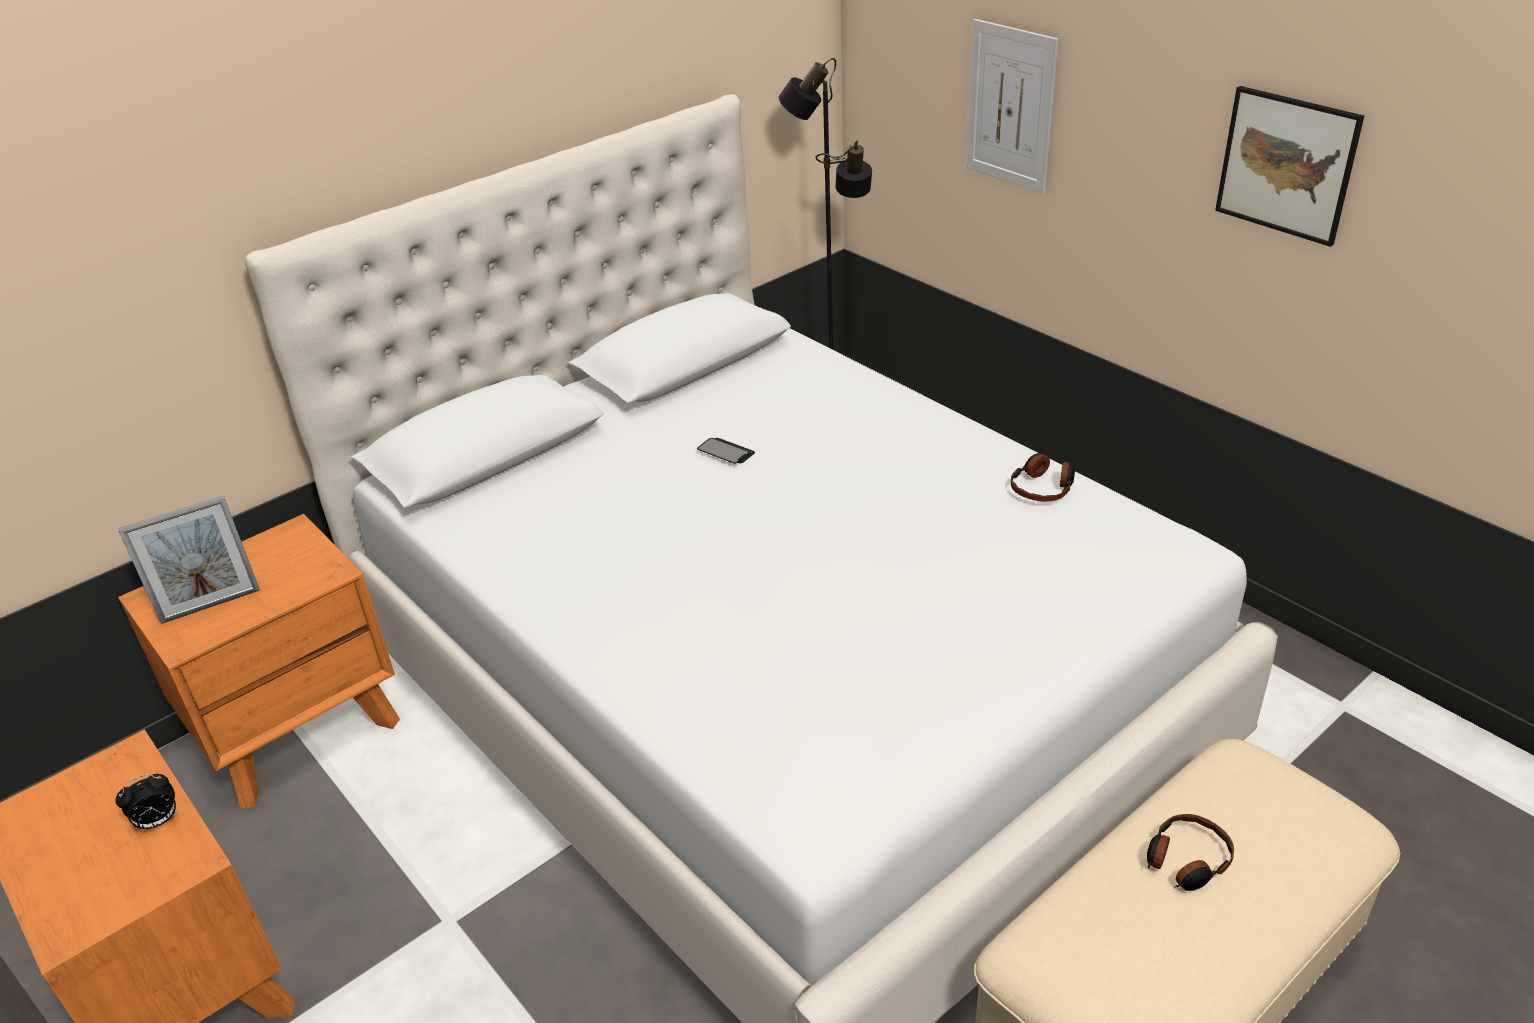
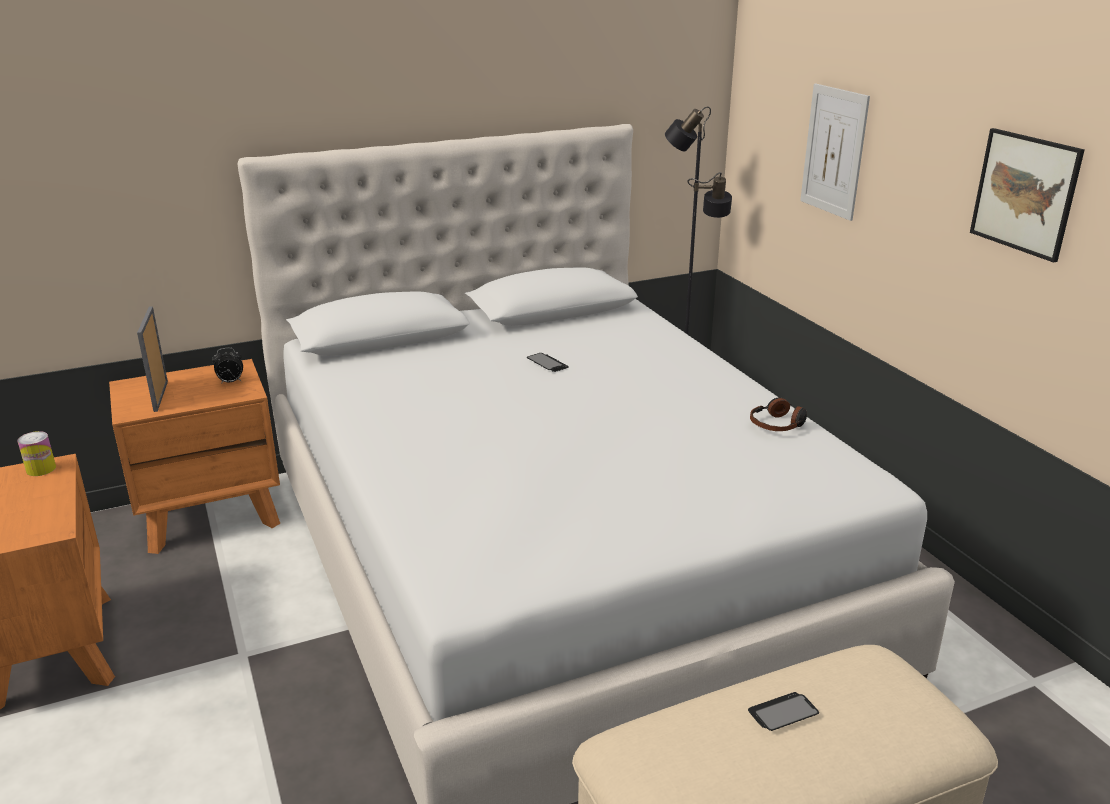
camera: 15 degrees right, 10 degrees down
(110, 767) = (41, 469): none -> can
(158, 822) = (48, 504): alarm clock -> alarm clock (230, 382)
(210, 605) = (160, 396): picture frame -> picture frame turned 90 degrees clockwise
(1186, 861) = (782, 713): headphones -> phone

